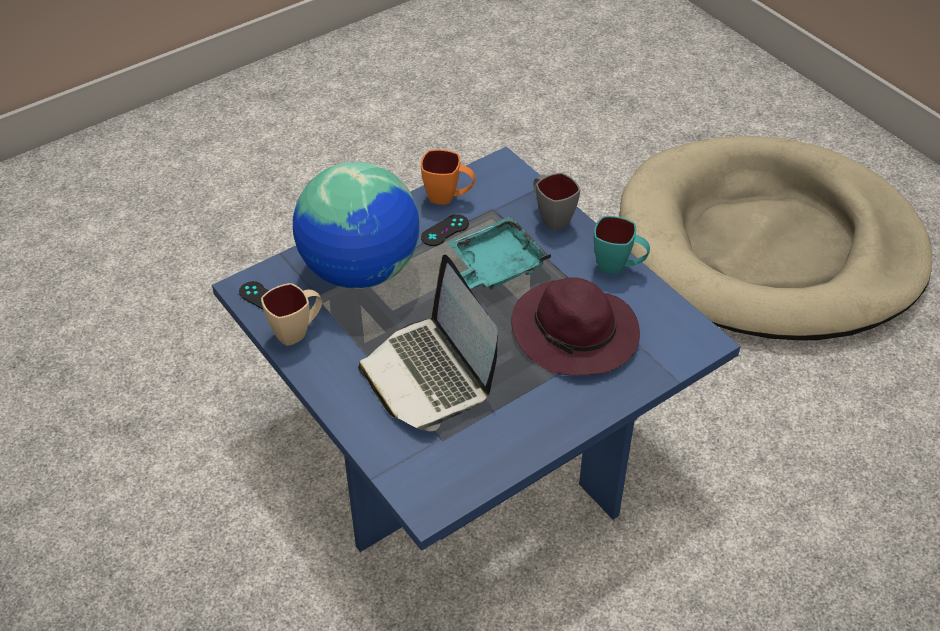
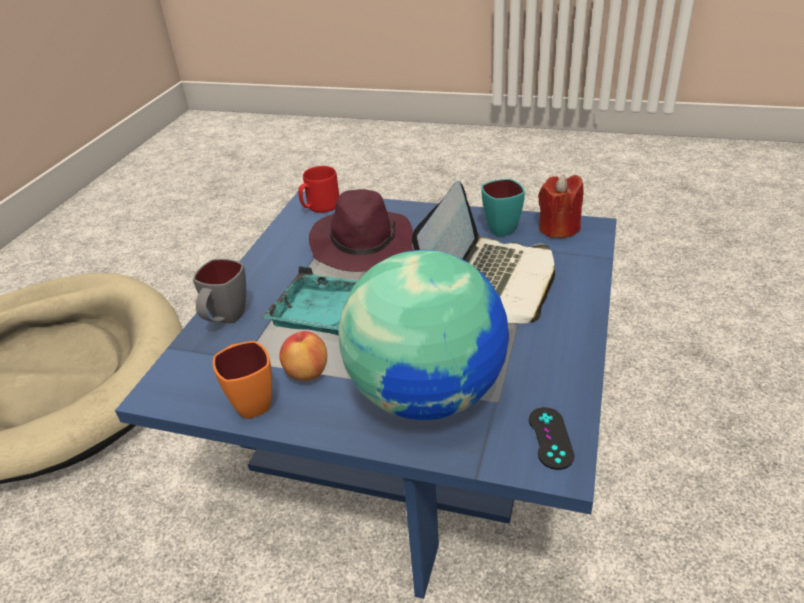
camera: 125 degrees left, 10 degrees down
(297, 331) = (553, 382): beige mug -> none
(445, 230) = (307, 372): black game controller -> apple
(454, 482) = (558, 228): none -> red candle
(618, 267) = (262, 260): turquoise mug -> turquoise mug (498, 226)
(684, 344) = (320, 206): none -> red mug

